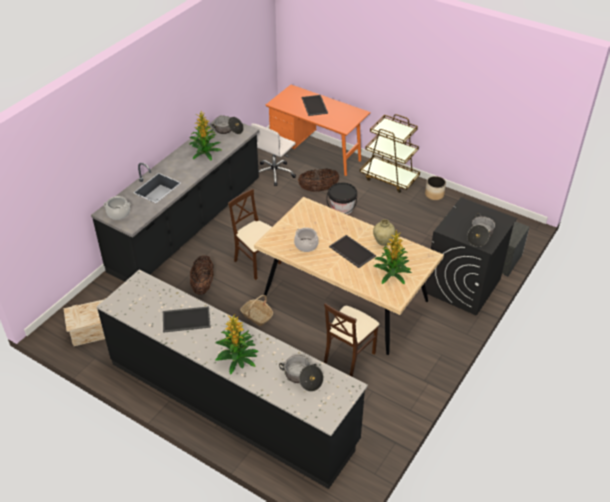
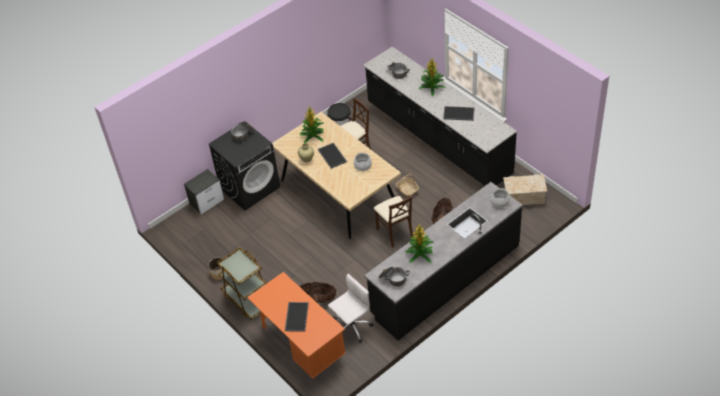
camera: 160 degrees left, 5 degrees up
(342, 208) = (306, 273): black bucket -> black bucket (340, 123)

